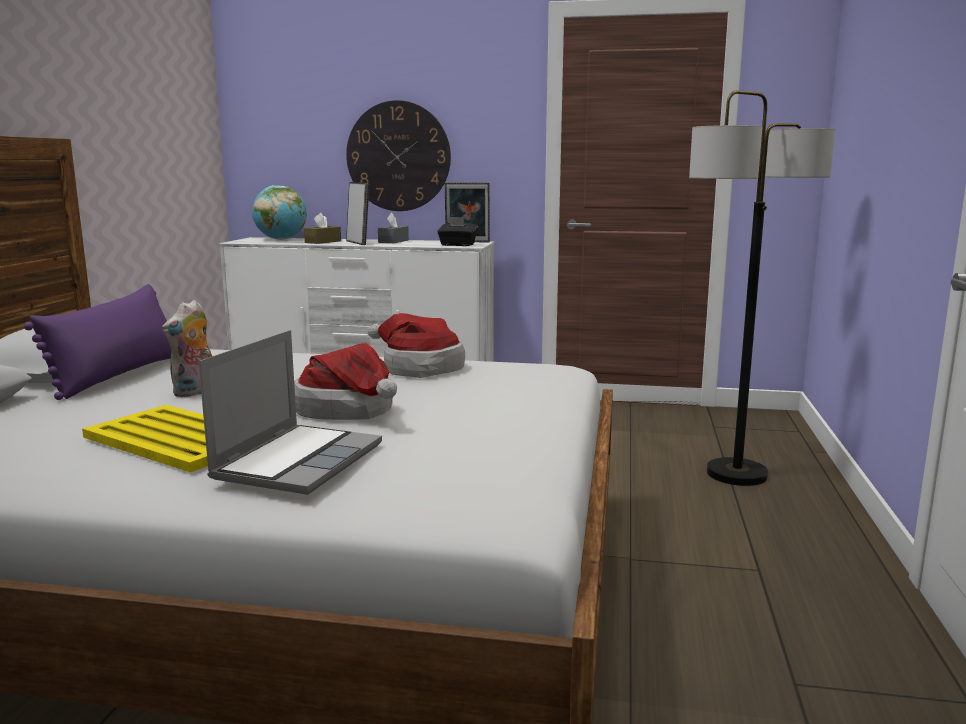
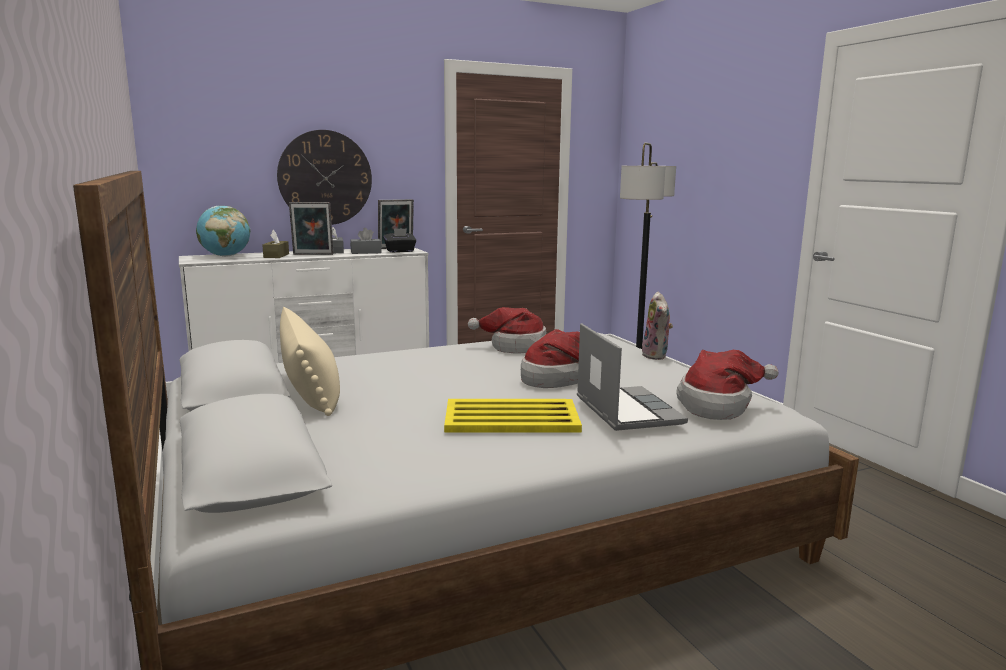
camera: 35 degrees left, 0 degrees up
(118, 375) = (310, 390): purple pillow -> beige pillow
(196, 392) = (415, 389): plush toy -> plush toy (656, 356)
(358, 243) = (312, 254): picture frame -> picture frame turned 150 degrees clockwise
(417, 244) = (366, 252): none -> grey tissue box
(424, 485) = (718, 406): none -> hat

